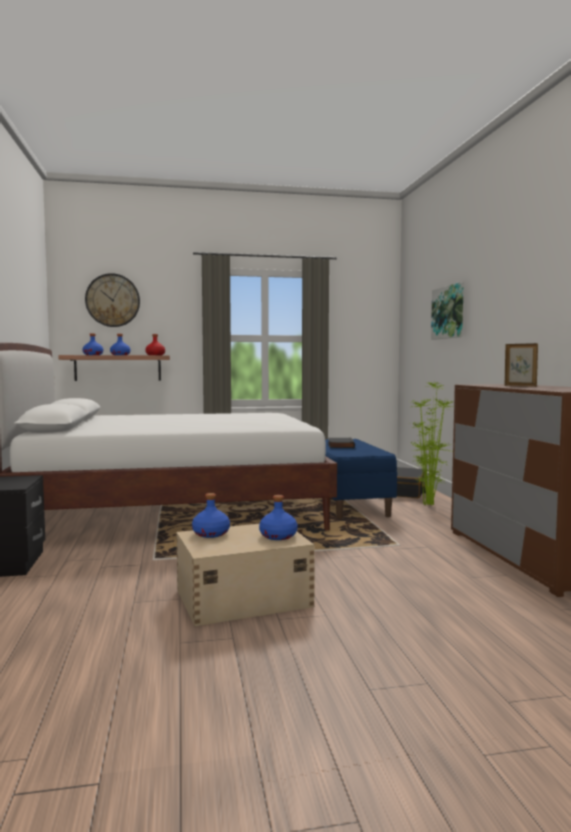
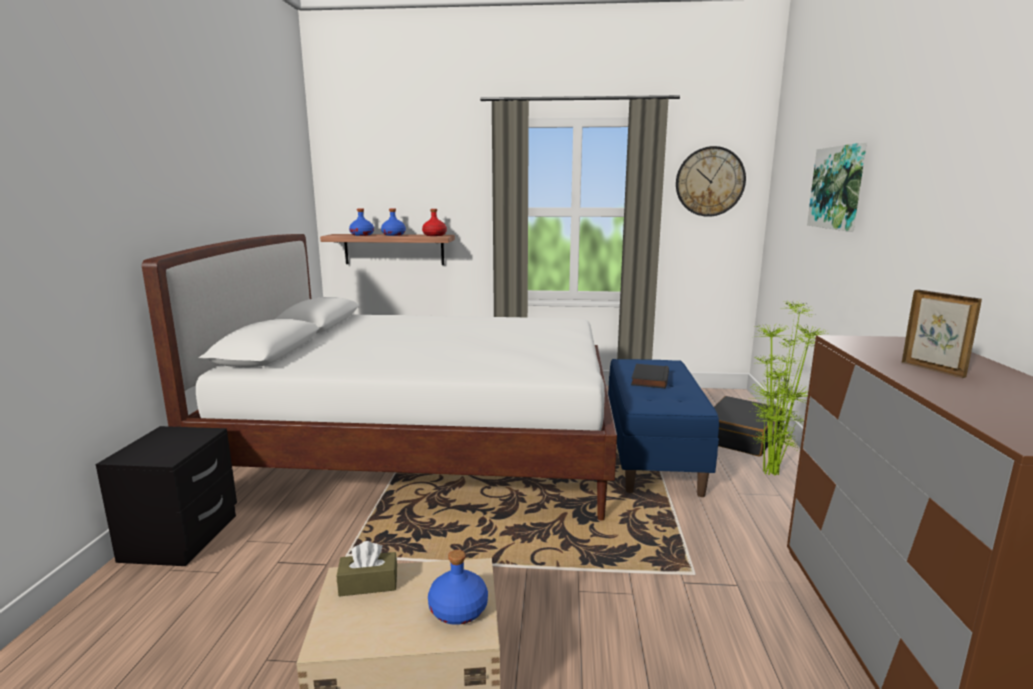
camera: 15 degrees right, 10 degrees up
(112, 300) = (385, 165): wall clock -> wall clock (710, 181)
(210, 534) = (368, 584): blue bottle -> brown tissue box

